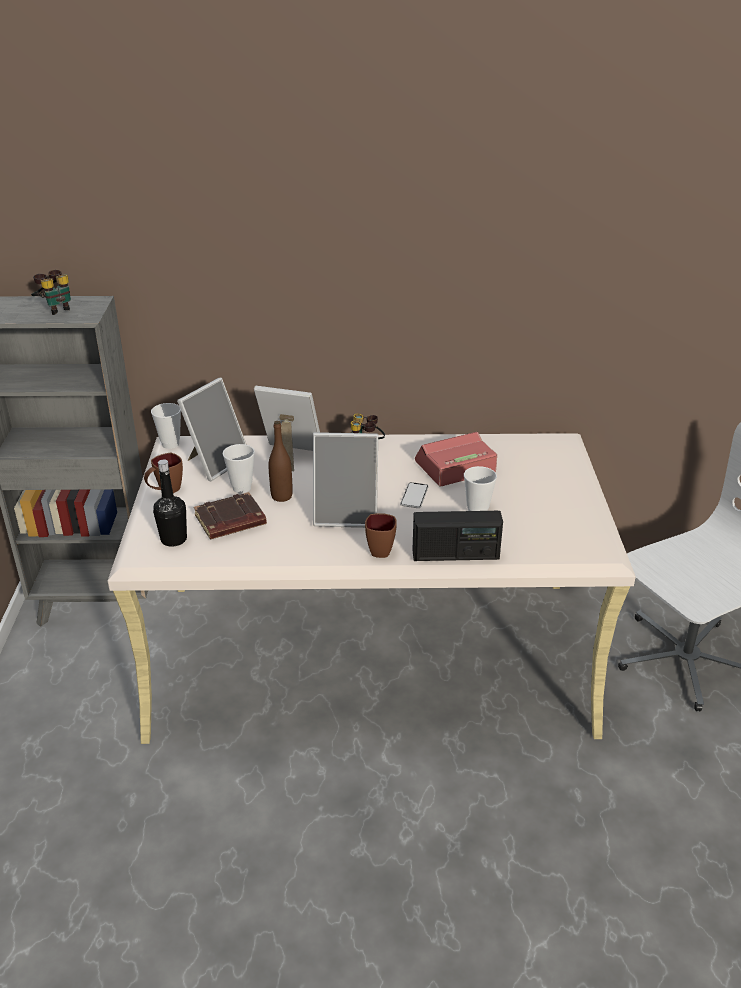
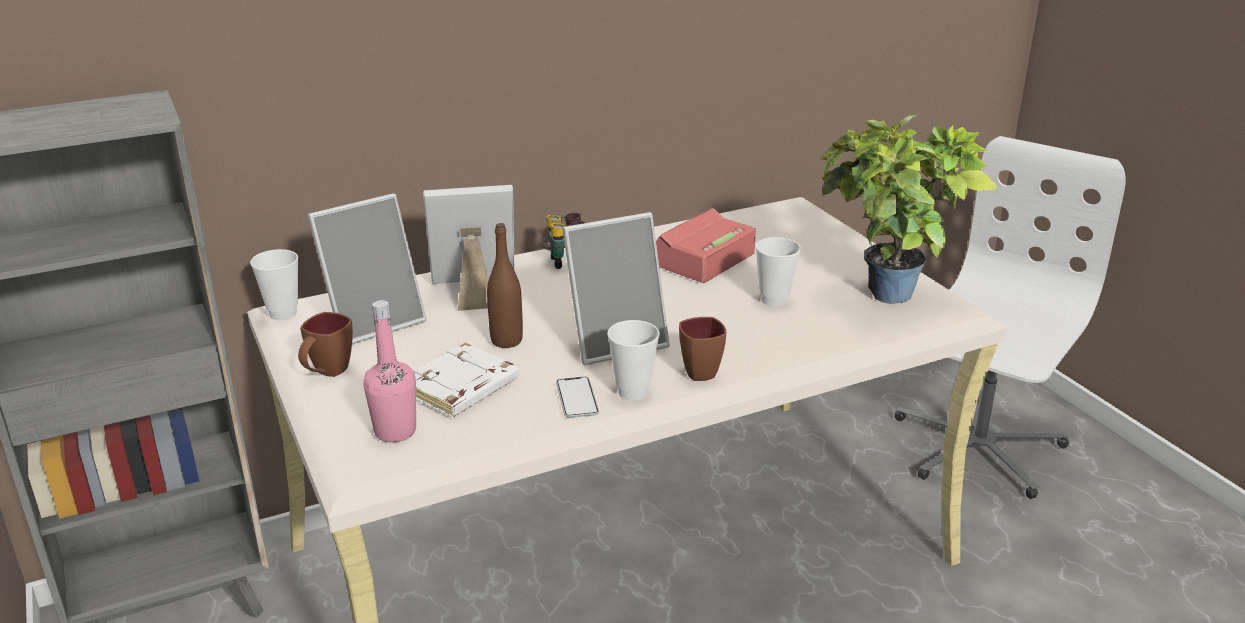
camera: 25 degrees left, 5 degrees down
(56, 309) = (87, 116): binoculars -> none
(174, 539) = (395, 431): black bottle -> pink bottle
(216, 462) = (373, 321): picture frame -> picture frame turned 45 degrees clockwise
(230, 522) = (460, 388): brown book -> white book
(241, 488) = (440, 343): cup -> cup (633, 392)
(414, 496) = (681, 301): phone -> phone (577, 398)
(455, 555) = (795, 353): radio -> none
(558, 532) = (886, 300): none -> potted plant

